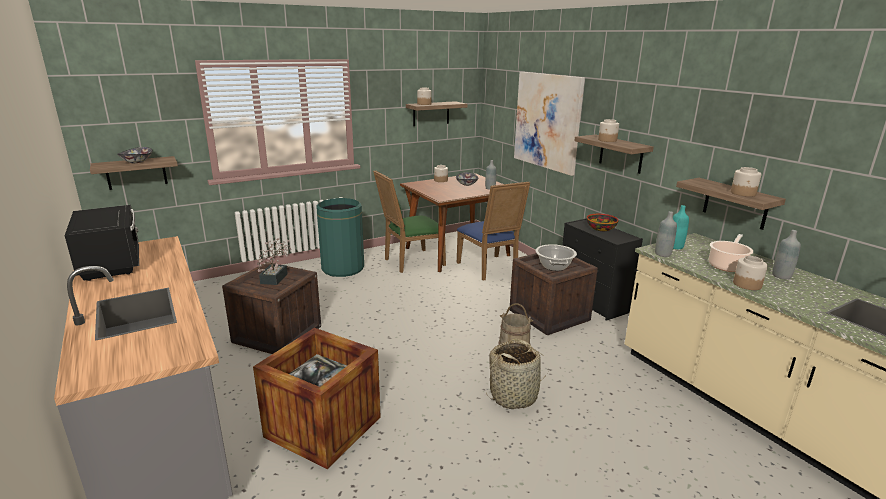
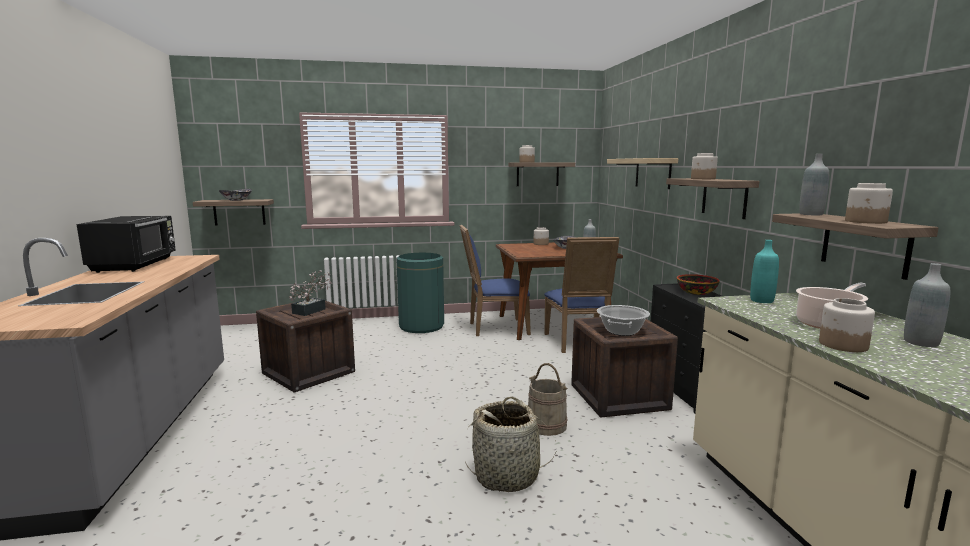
camera: 20 degrees right, 10 degrees down
(323, 426) = (269, 464): crate -> none
(410, 262) = (494, 328): green chair -> blue chair
(547, 121) = (653, 173): picture -> shelf
(663, 254) = (733, 305): grey bottle -> grey bottle (811, 214)

